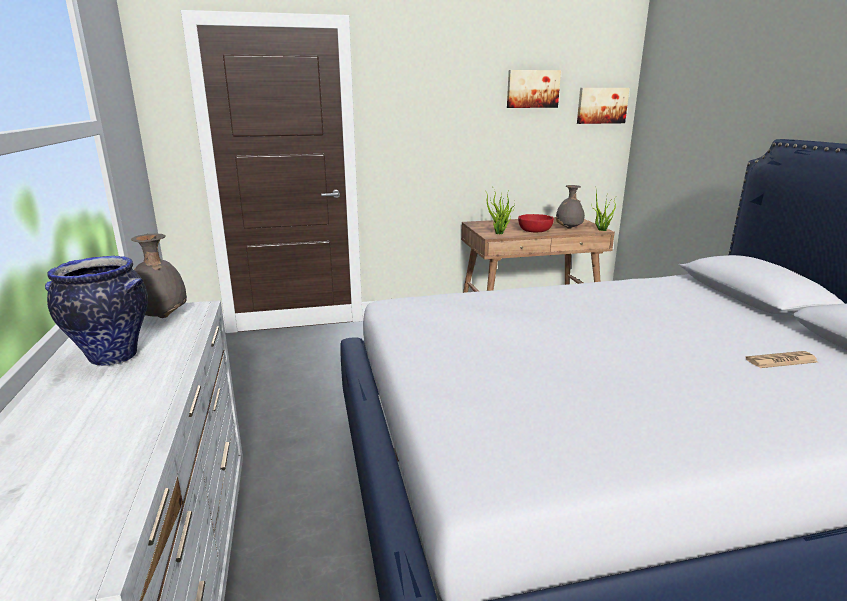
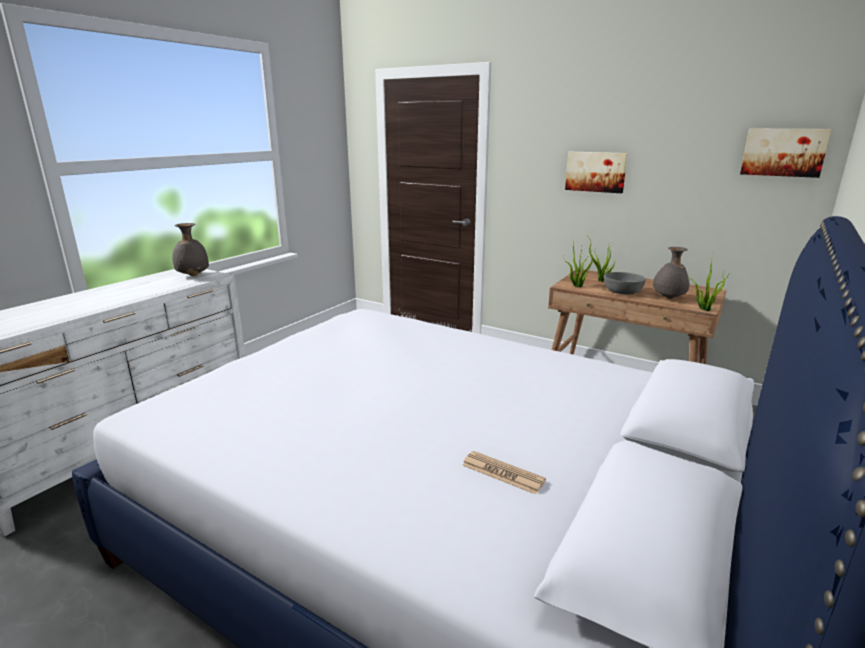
camera: 45 degrees right, 0 degrees up
(111, 357) = (133, 286): vase -> none
(532, 89) = (679, 130): picture -> picture (596, 171)
(534, 230) = (622, 291): red bowl -> grey bowl

